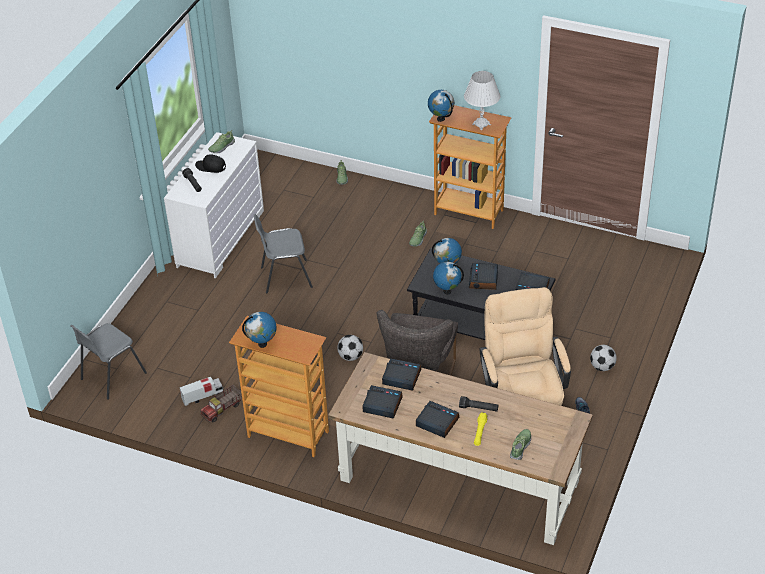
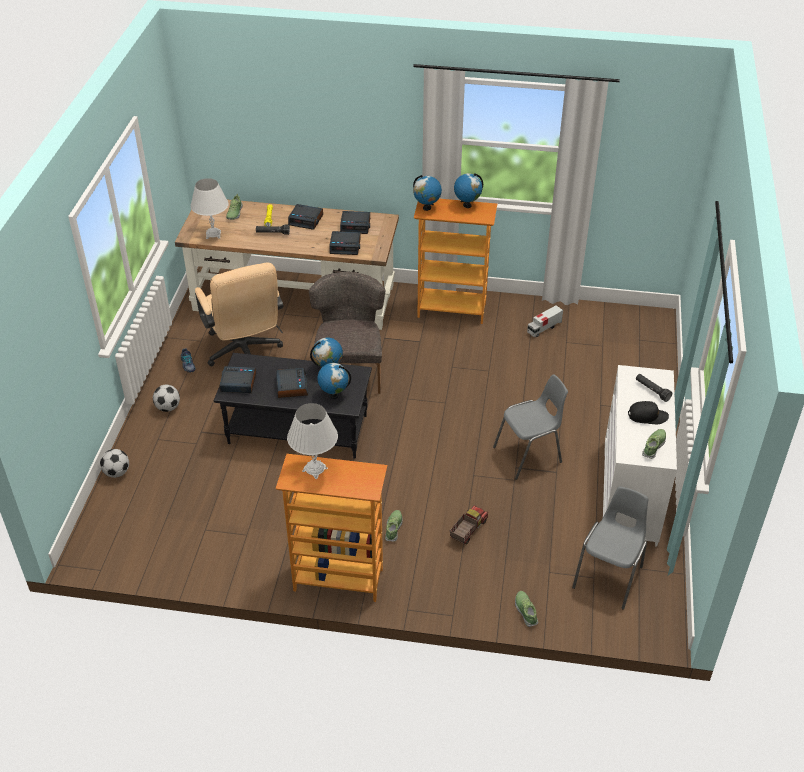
camera: 165 degrees right, 0 degrees up
(111, 376) = (638, 332): grey chair -> grey chair (609, 576)
(222, 409) = (520, 320): toy truck -> toy truck (468, 530)
(350, 357) = (422, 381): football -> football (117, 472)
(441, 119) = (371, 471): globe -> globe (426, 208)
(547, 417) = (213, 234): none -> white table lamp

